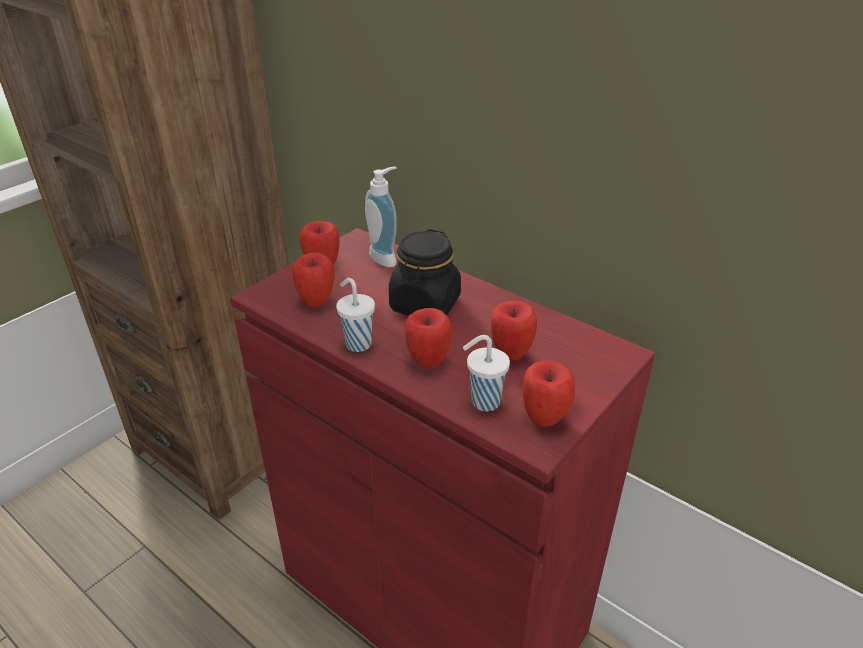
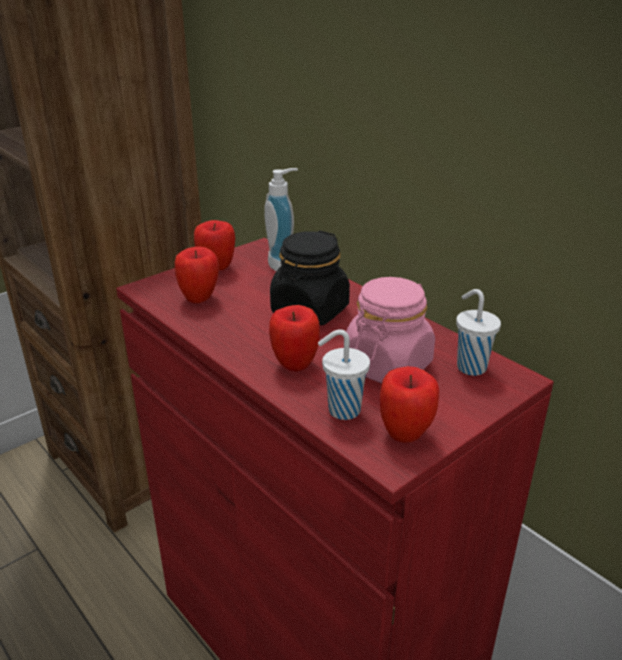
camera: 10 degrees right, 5 degrees down
(357, 343) = (226, 340): white cup -> white cup (470, 367)
(511, 353) = (387, 365): apple -> pink jar

